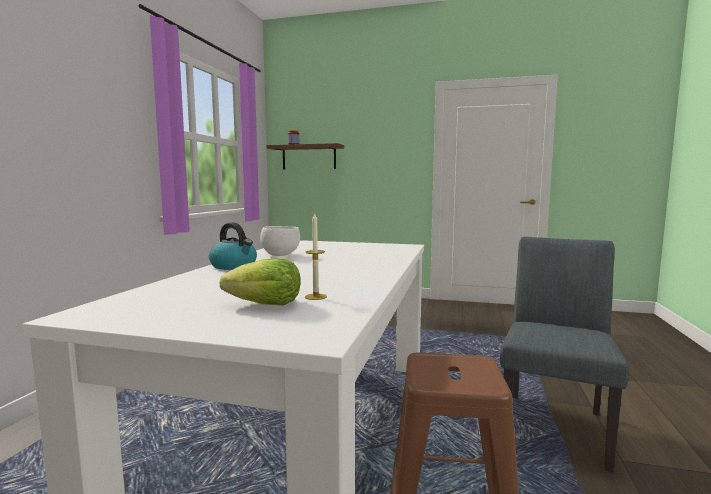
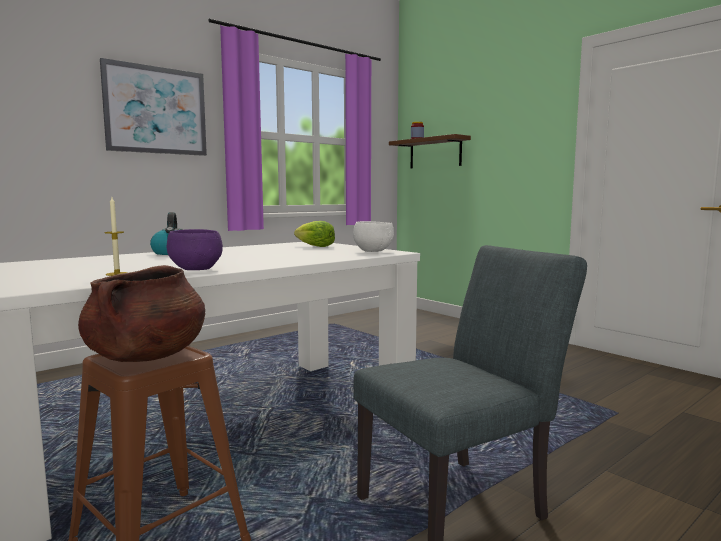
camera: 35 degrees right, 0 degrees up
(86, 99) = (156, 110): none -> picture
(266, 304) = (70, 273): lettuce -> lettuce (315, 246)
(280, 255) = (243, 249): white bowl -> white bowl (373, 251)
(359, 281) = (197, 269): none -> purple bowl
(459, 372) = (146, 356): none -> brown cooking pot

